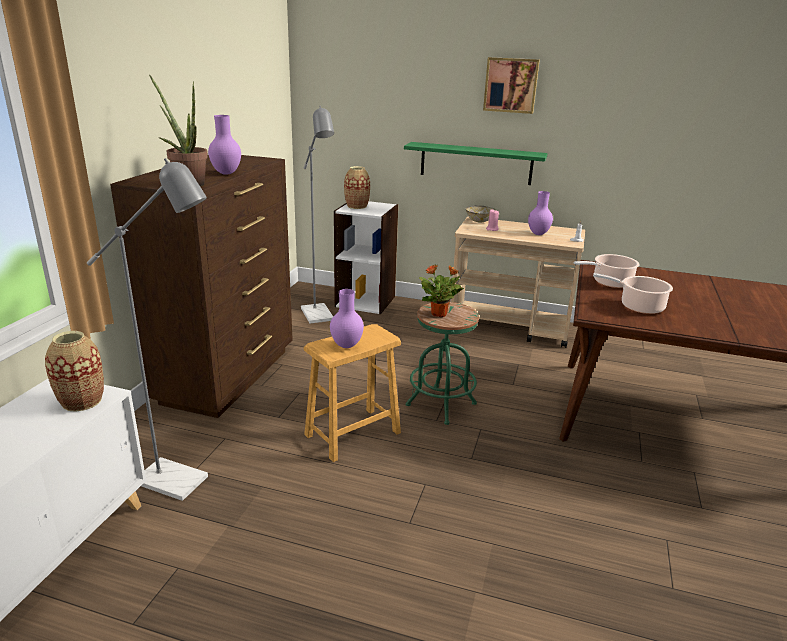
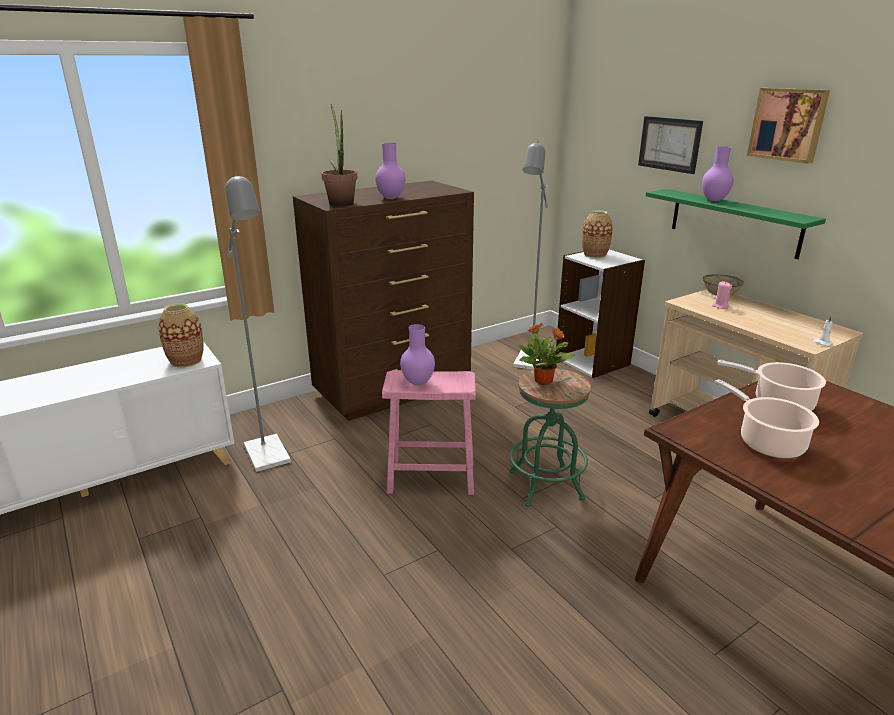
camera: 40 degrees right, 0 degrees up
(352, 434) = (431, 477): brown stool -> pink stool
(409, 104) = (669, 144): none -> picture
(538, 234) = (776, 324): purple vase -> purple vase (714, 200)

